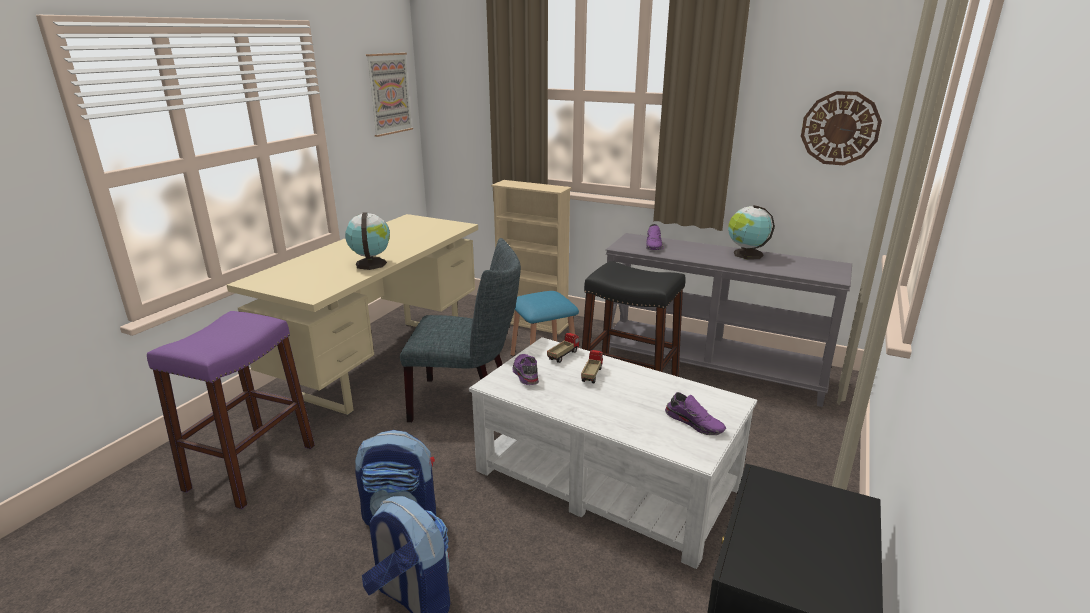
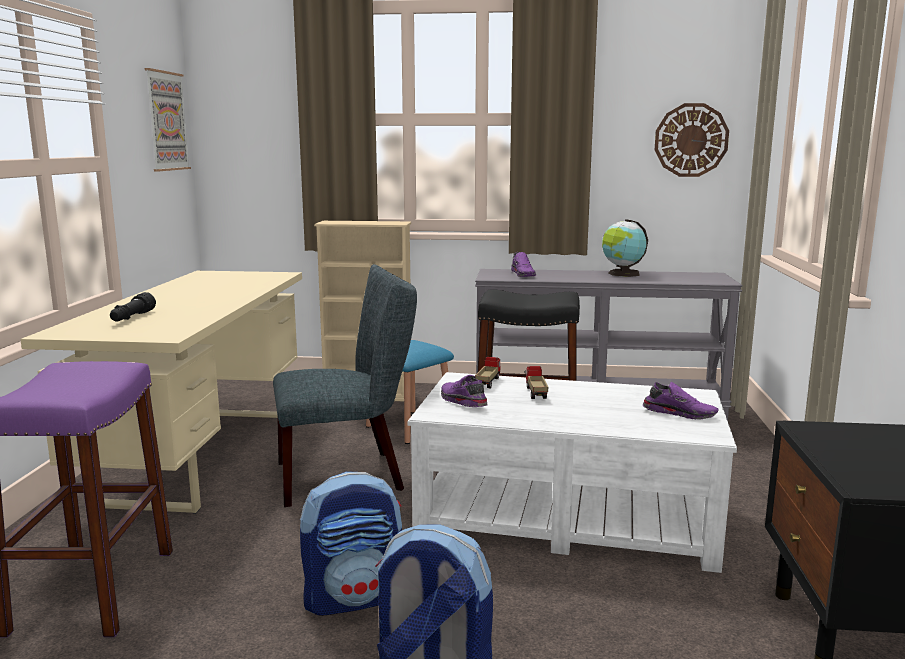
camera: 20 degrees left, 10 degrees down
(311, 270) = (132, 318): none -> black flashlight
(371, 263) = (208, 307): globe -> none

